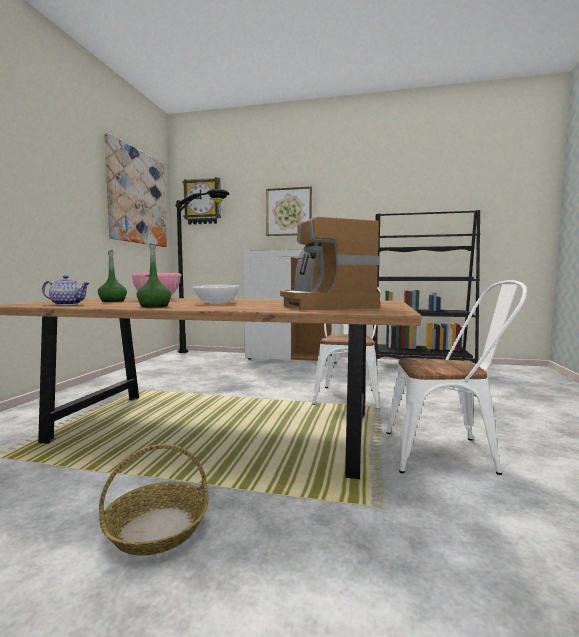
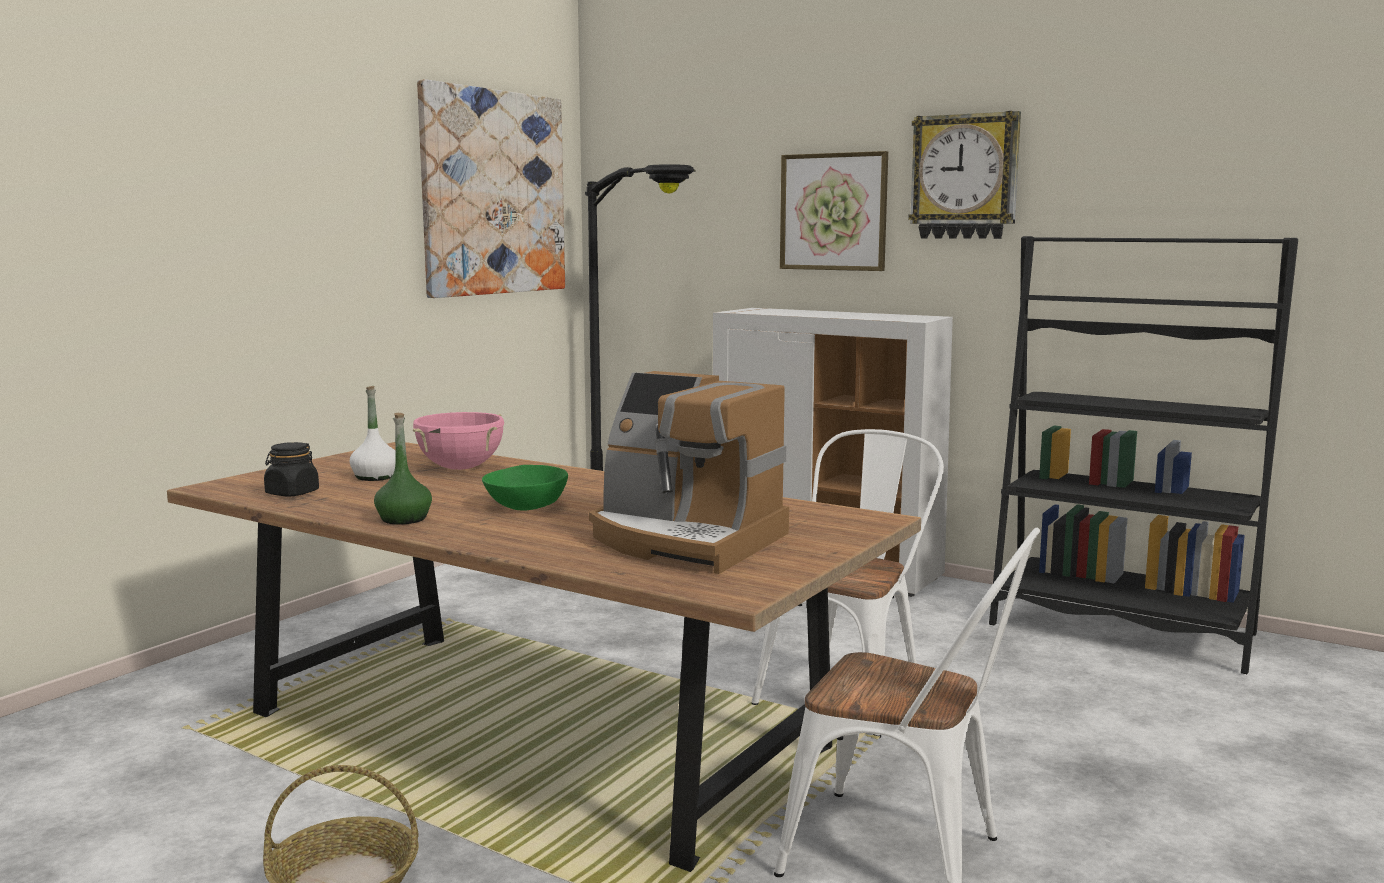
camera: 20 degrees right, 5 degrees up
(68, 304) = (292, 493): teapot -> black jar
(112, 301) = (375, 477): green bottle -> white bottle
(203, 202) = (646, 181): wall clock -> wall clock (965, 177)
(216, 303) = (526, 506): white bowl -> green bowl
(322, 305) = (685, 540): coffee machine -> coffee machine turned 60 degrees counterclockwise

